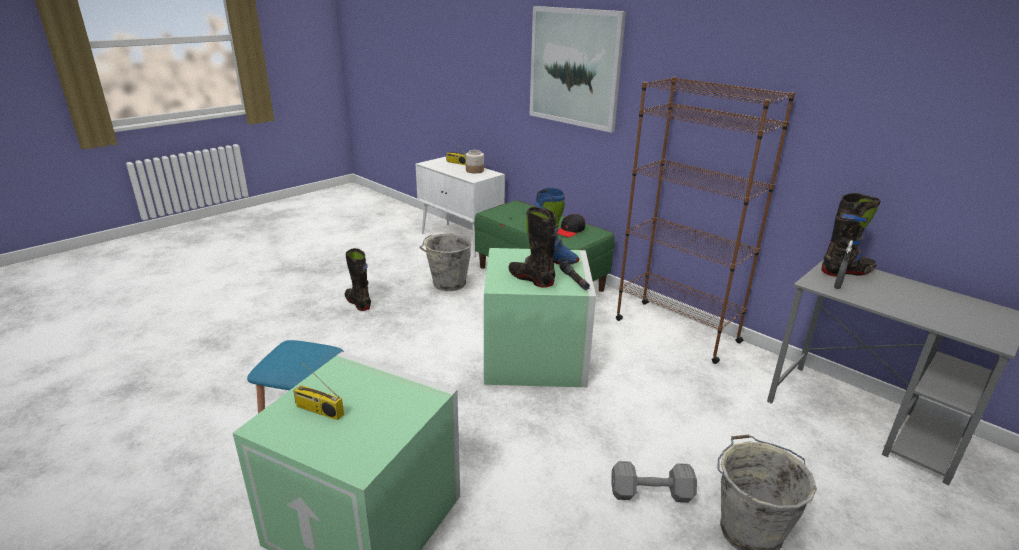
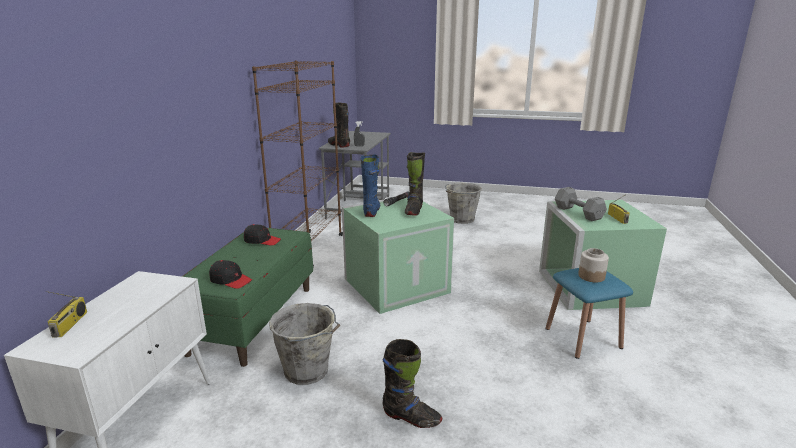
camera: 120 degrees left, 5 degrees down
(358, 303) = (411, 418): black boot -> black boot turned 90 degrees counterclockwise
(475, 171) = (127, 294): jar -> jar (591, 276)
(504, 214) = (230, 280): none -> black cap
(574, 67) = (179, 82): picture -> none
(653, 494) = (469, 235): grey dumbbell -> grey dumbbell (578, 212)

